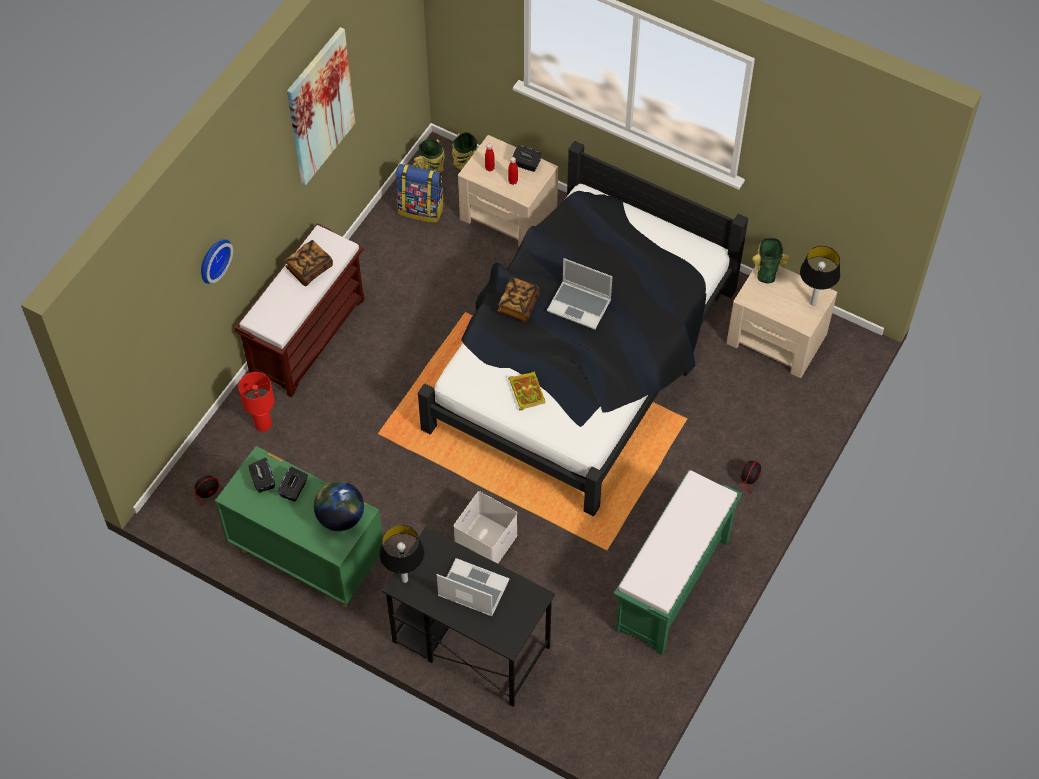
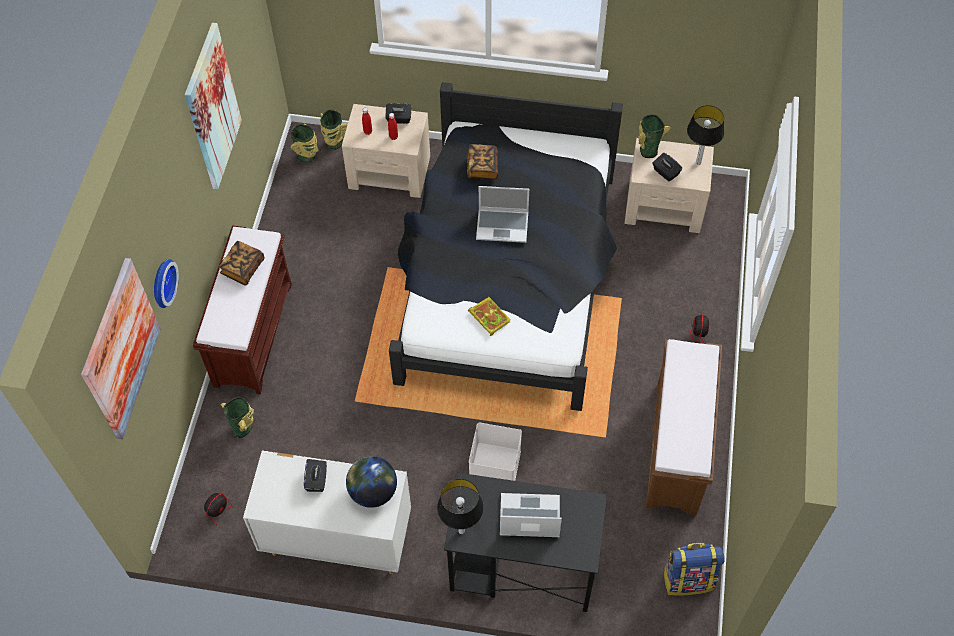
camera: 20 degrees left, 0 degrees up
(148, 309) = (120, 349): none -> picture
(262, 424) = (243, 427): red table lamp -> vase
(262, 480) = (282, 482): black tissue box -> black tissue box (665, 172)
(307, 557) = (336, 539): green dresser -> white dresser
(421, 209) = (310, 190): backpack -> backpack (688, 579)
(518, 305) = (448, 242): book -> book (482, 168)
(672, 586) = (676, 450): green bench -> brown bench

